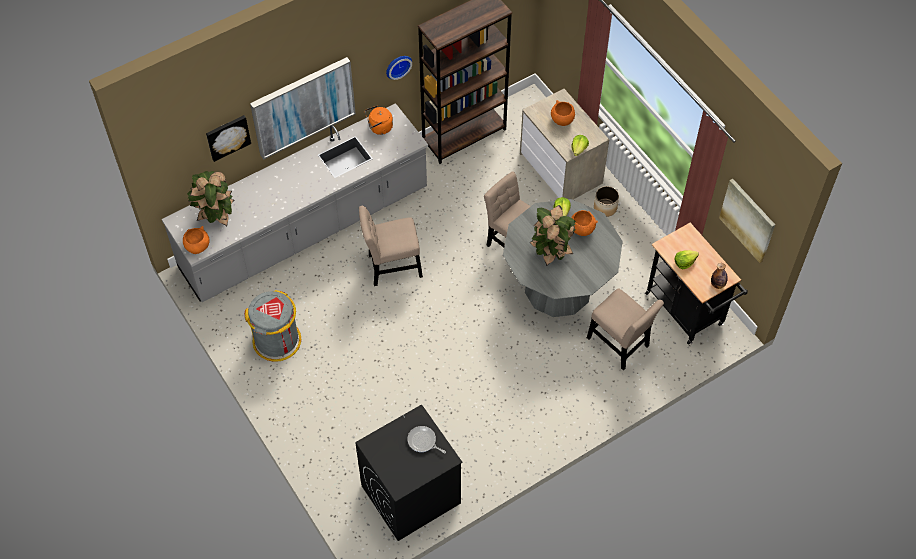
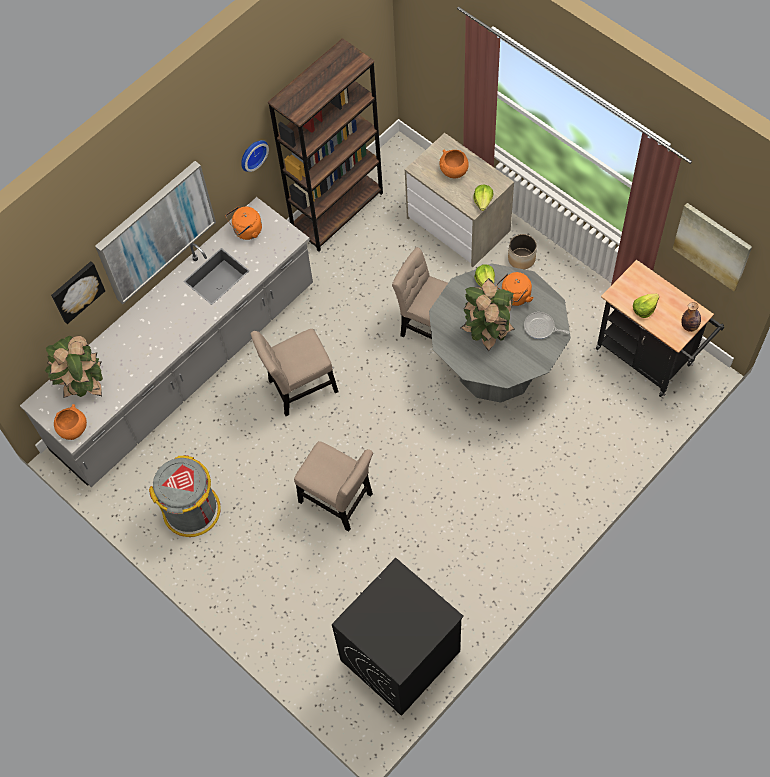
camera: 10 degrees left, 5 degrees up
(423, 441) = (411, 603): frying pan -> frying pan (541, 328)
(582, 229) = (514, 297): orange bowl -> orange kettle
(619, 344) = (584, 416): beige chair -> beige chair (338, 500)

